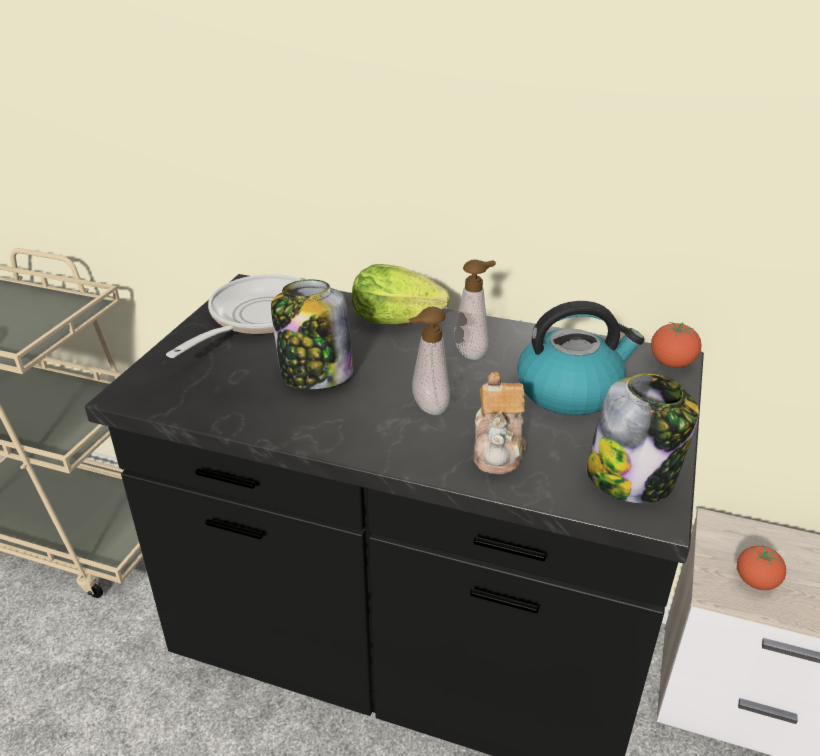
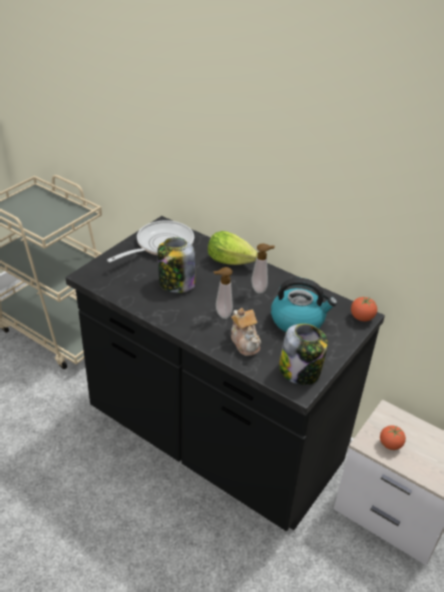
camera: 15 degrees right, 5 degrees up
(498, 448) = (245, 342): teapot -> teapot turned 45 degrees counterclockwise

